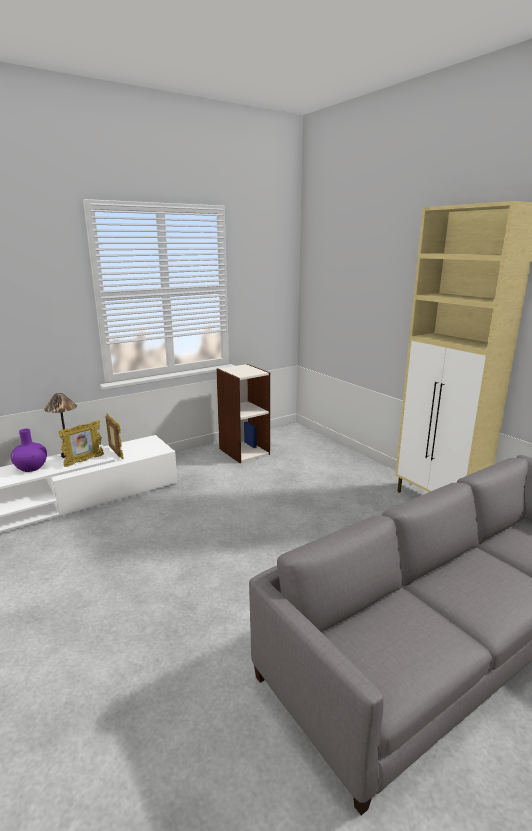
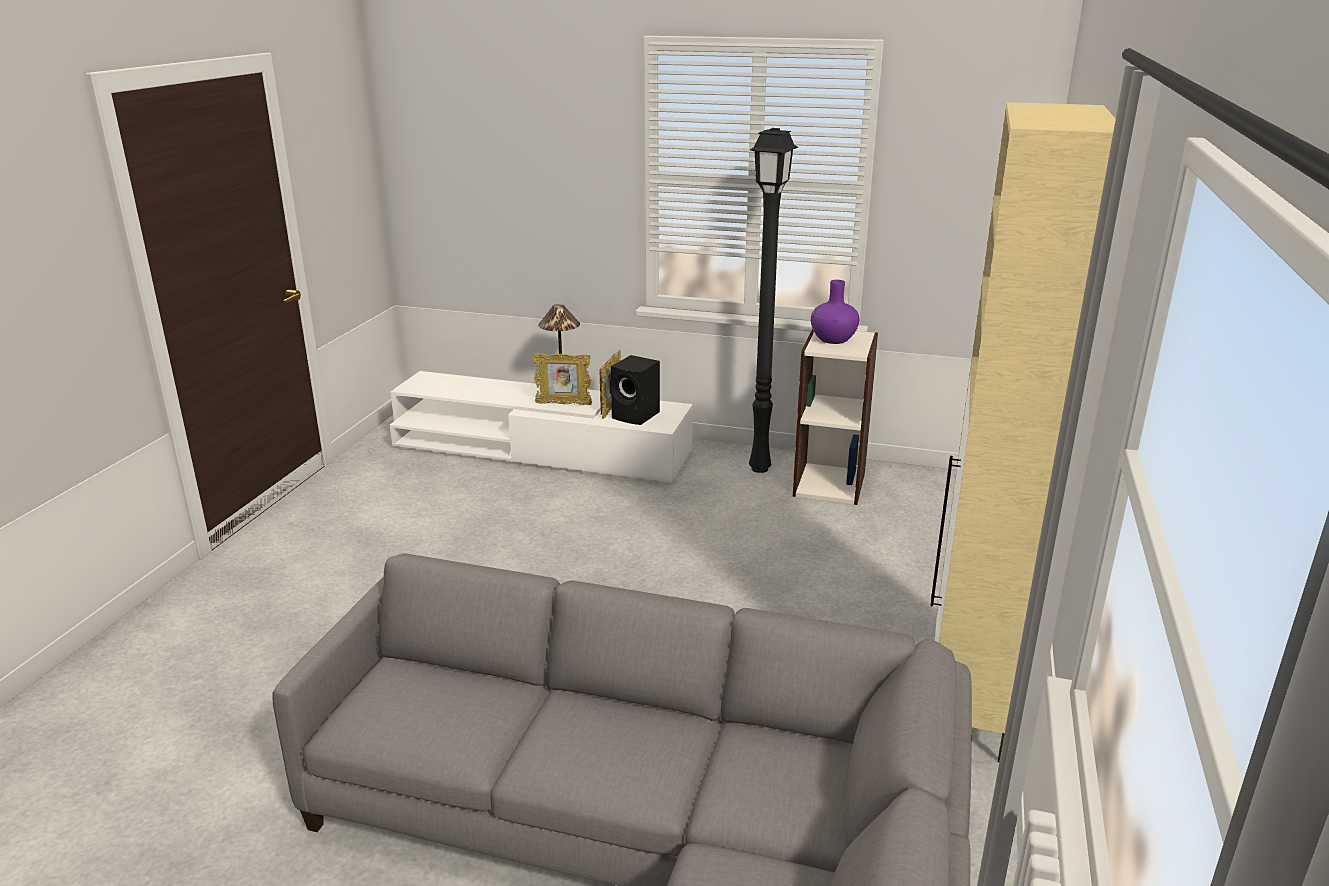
camera: 50 degrees right, 5 degrees up
(31, 468) = (511, 391): purple vase -> purple vase (833, 339)
(138, 450) = (637, 416): none -> black speaker
(204, 458) = (761, 468): none -> black floor lamp

